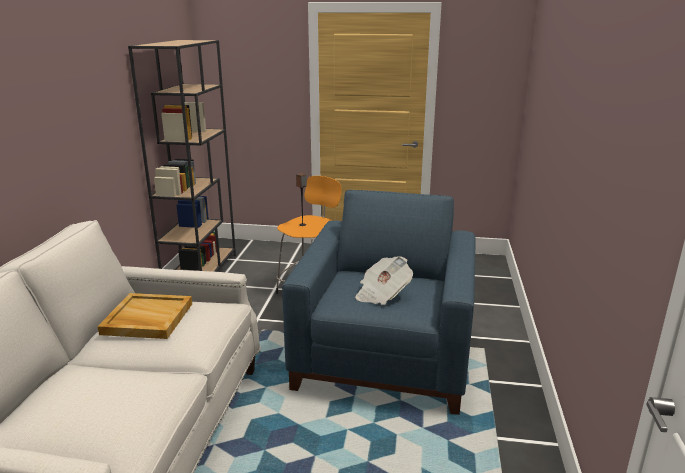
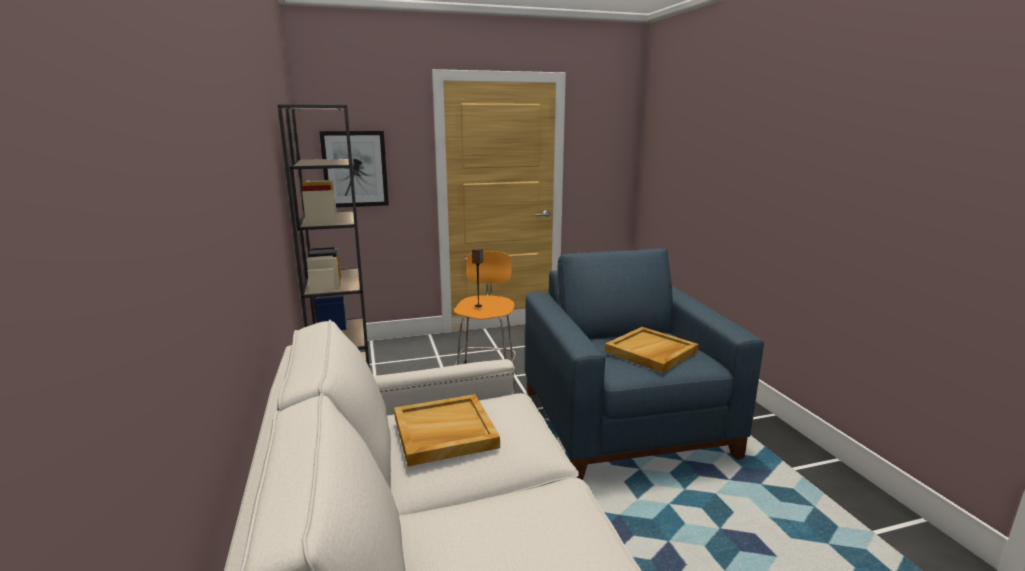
camera: 25 degrees left, 5 degrees down
(240, 91) = (355, 169): none -> picture
(382, 294) = (651, 352): newspaper -> beige tray

